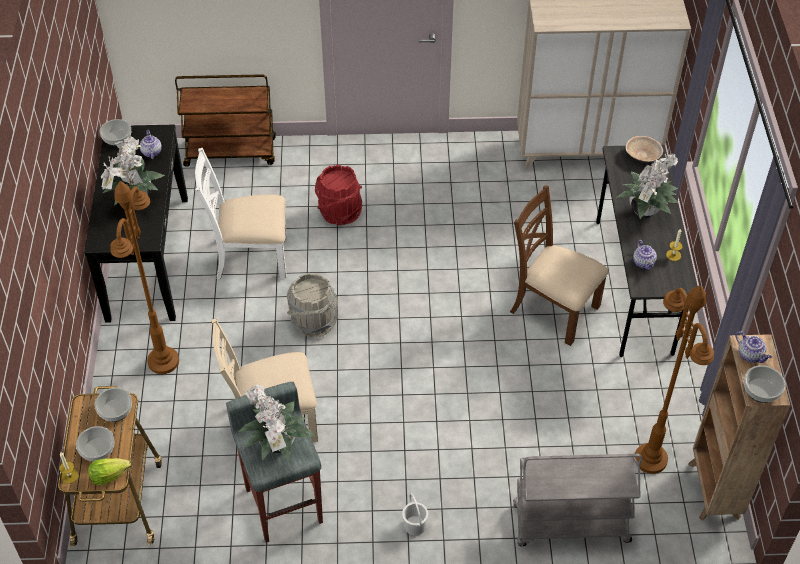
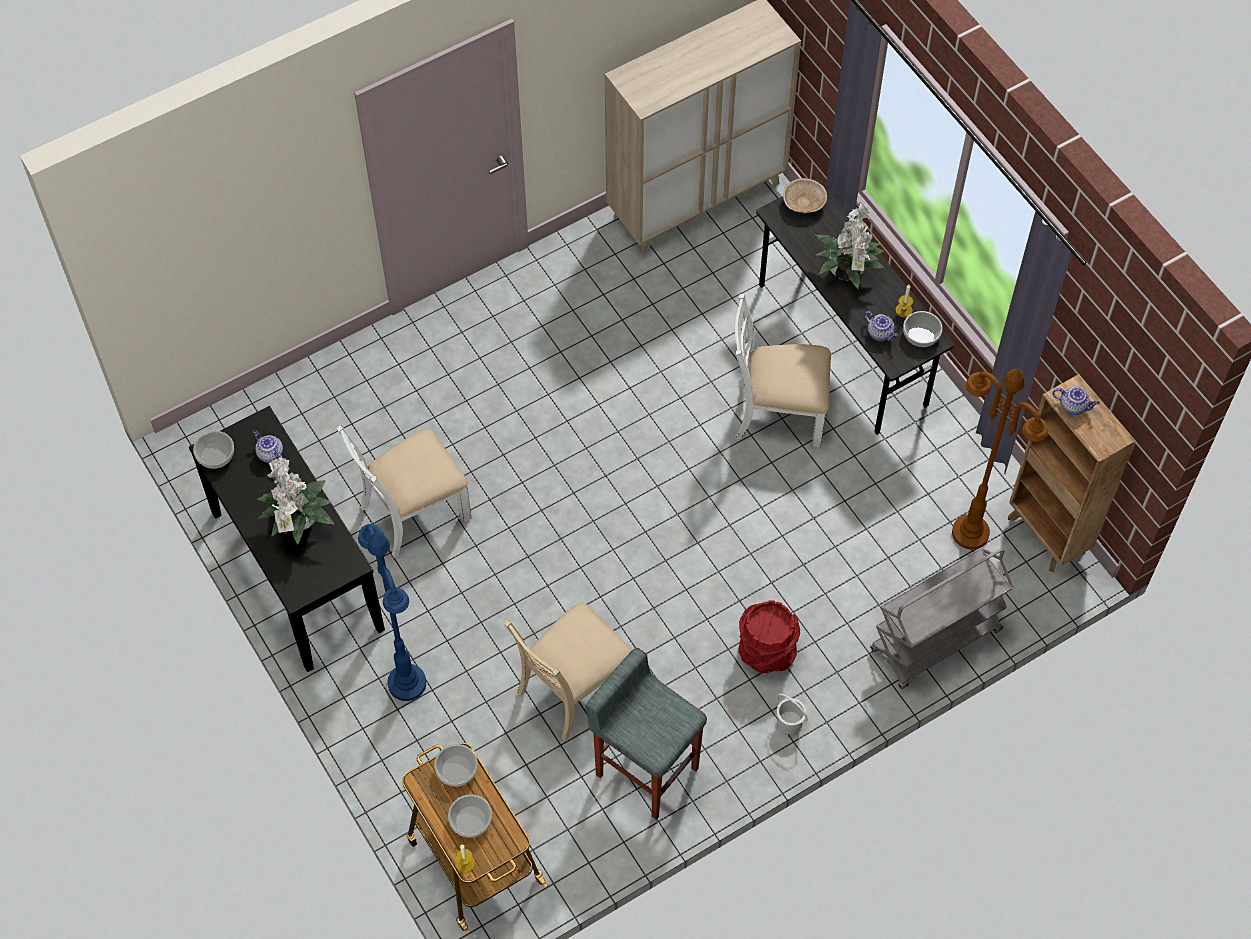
camera: 30 degrees left, 10 degrees up
(109, 476) = (505, 841): lettuce -> none
(163, 361) = (406, 683): brown floor lamp -> blue floor lamp
(231, 152) = (295, 390): brown cart -> none
(277, 447) = (654, 722): potted plant -> none
(313, 322) = (537, 554): grey bucket -> none
(339, 212) = (474, 408): red bucket -> red bucket (766, 652)
(553, 308) = (777, 412): brown chair -> white chair
(761, 390) = (1103, 438): bowl -> bowl (921, 335)

